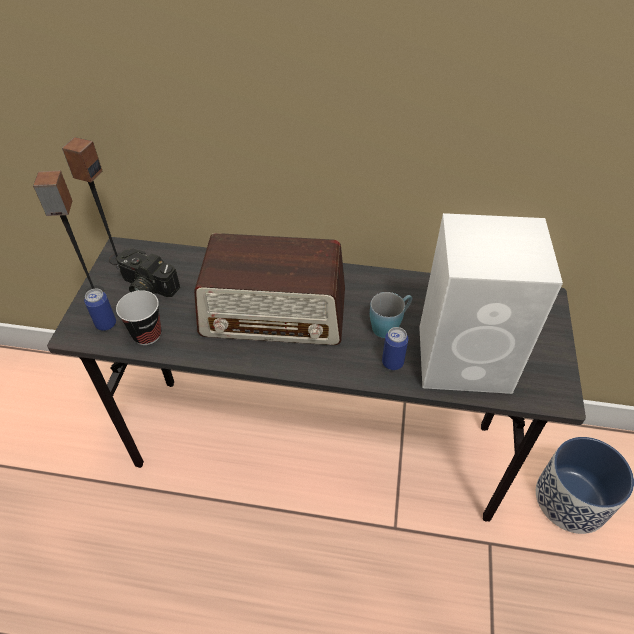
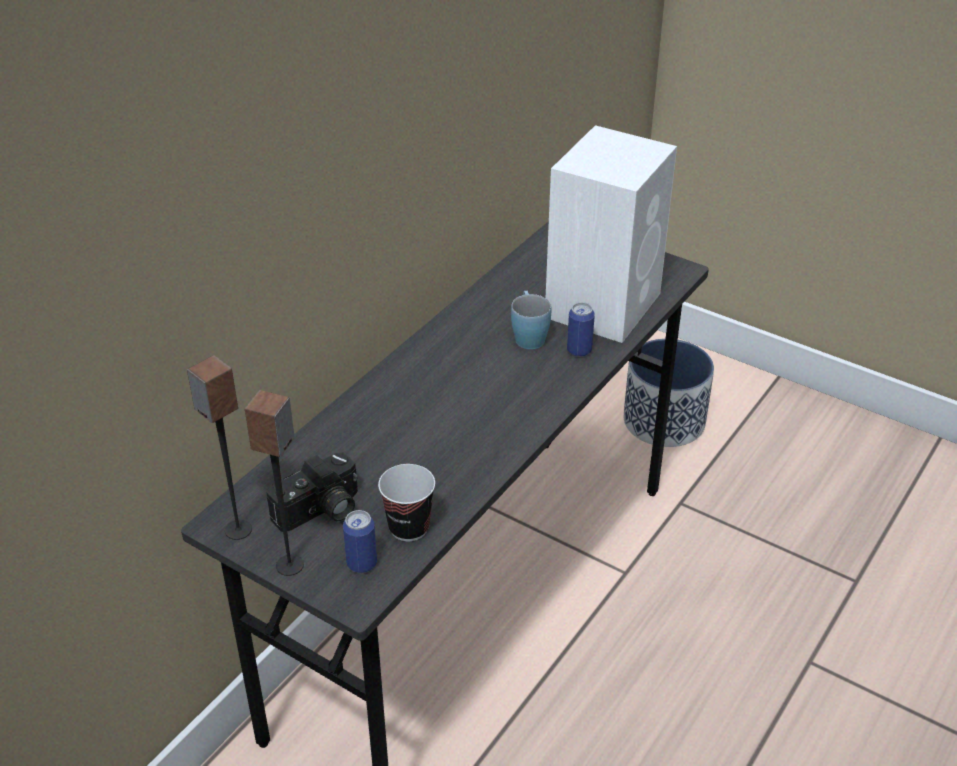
camera: 65 degrees left, 10 degrees down
(275, 313) = (451, 411): radio -> none

